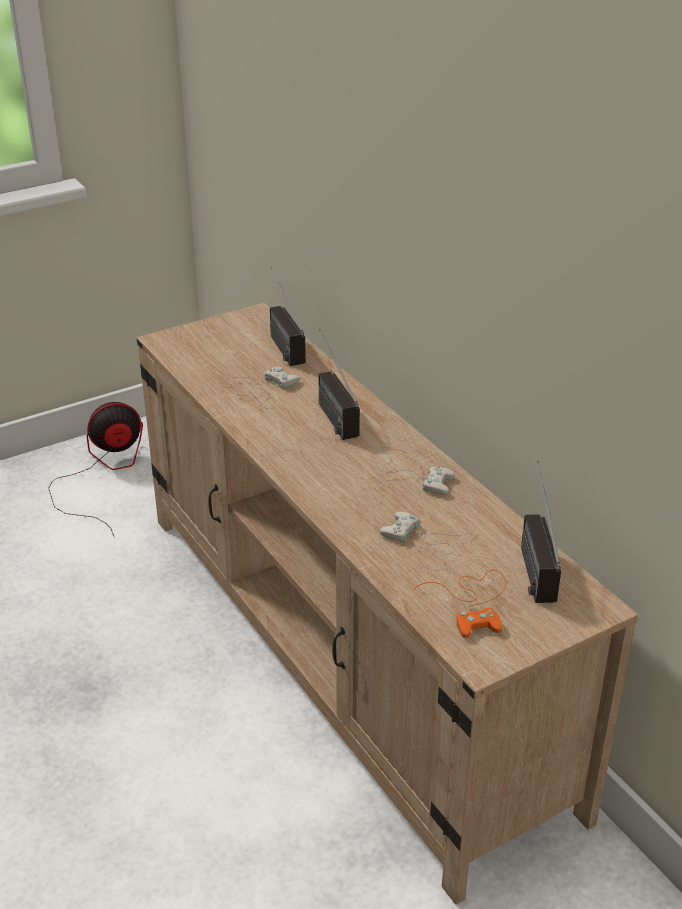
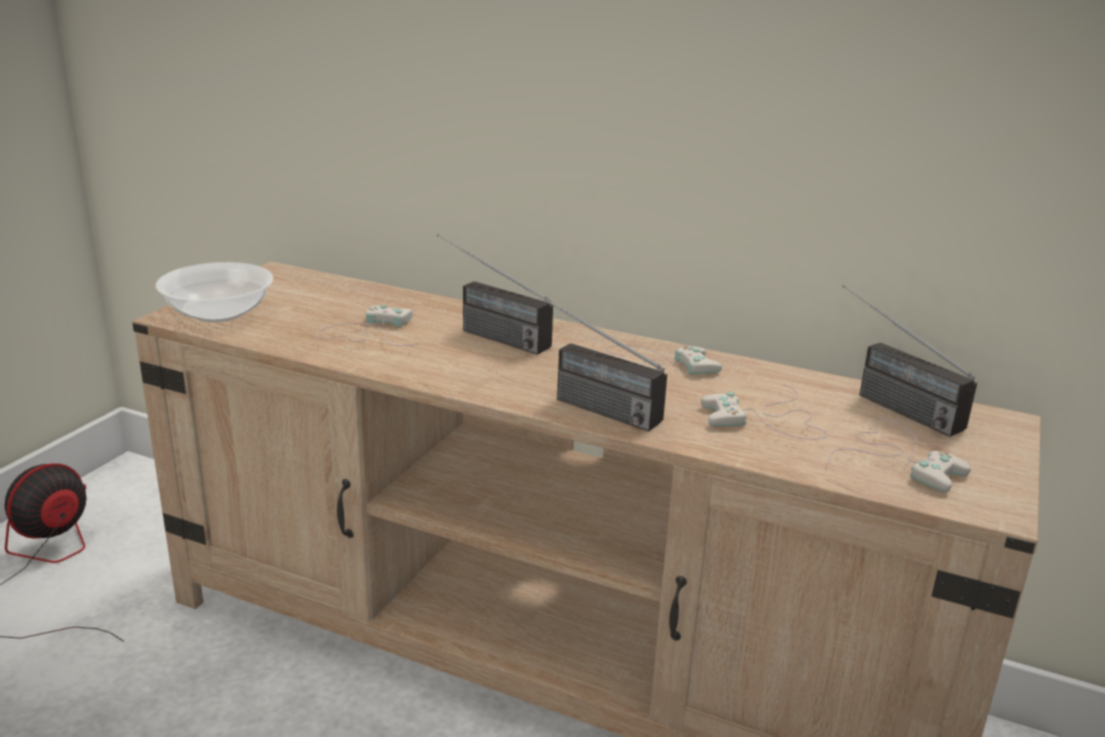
camera: 35 degrees left, 10 degrees down
(188, 345) = (219, 313): none -> bowl
(280, 342) = (339, 288): radio -> radio (582, 403)
(473, 602) = (897, 456): orange game controller -> white game controller

